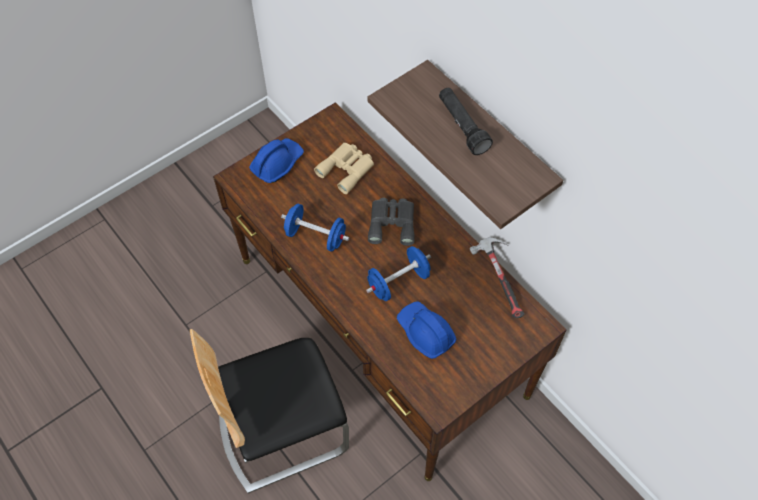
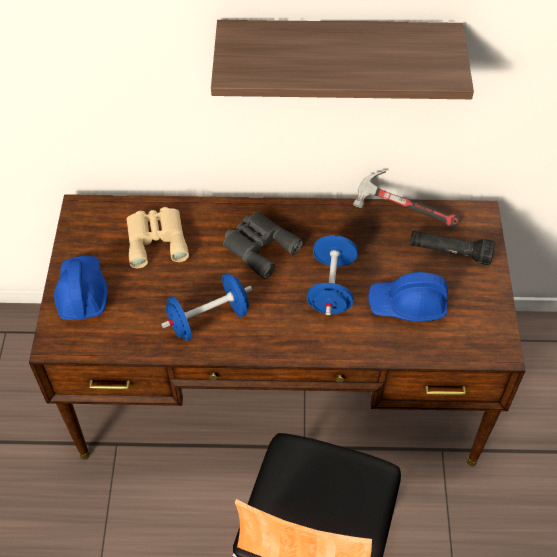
camera: 50 degrees left, 5 degrees down
(462, 126) = (329, 46): black flashlight -> black flashlight (449, 253)

